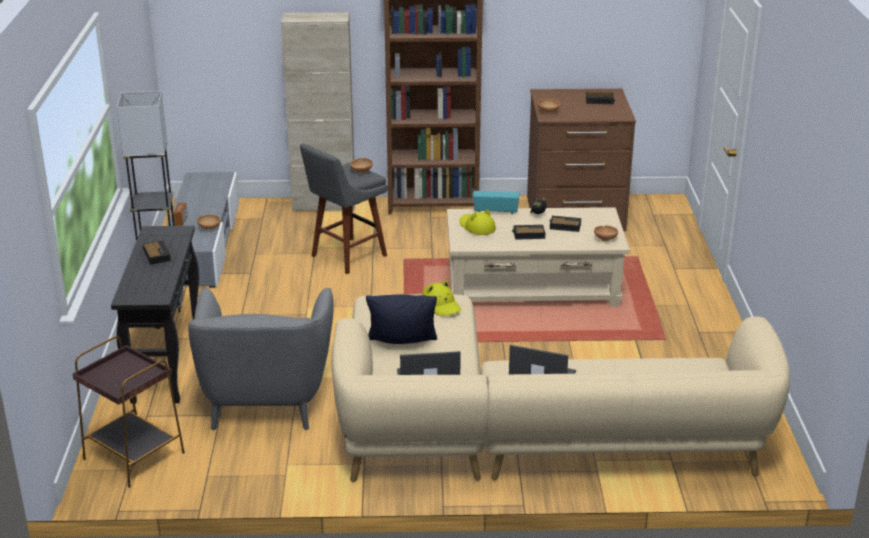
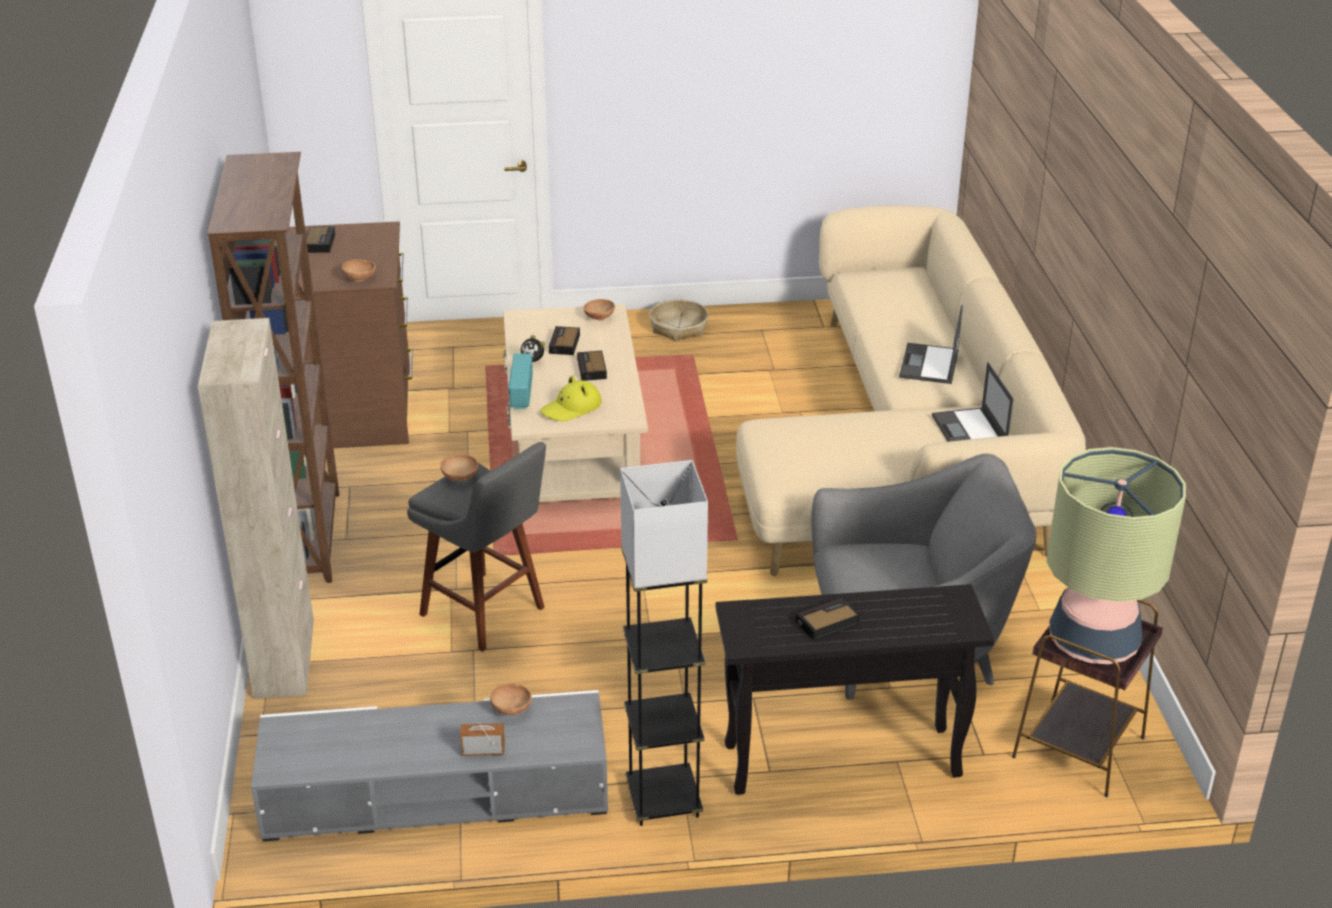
camera: 95 degrees left, 5 degrees up
(124, 373) = (1093, 641): none -> table lamp
(402, 344) = (896, 452): black pillow -> none
(441, 305) = (789, 430): yellow hat -> none
(712, 335) = (678, 327): none -> basket

